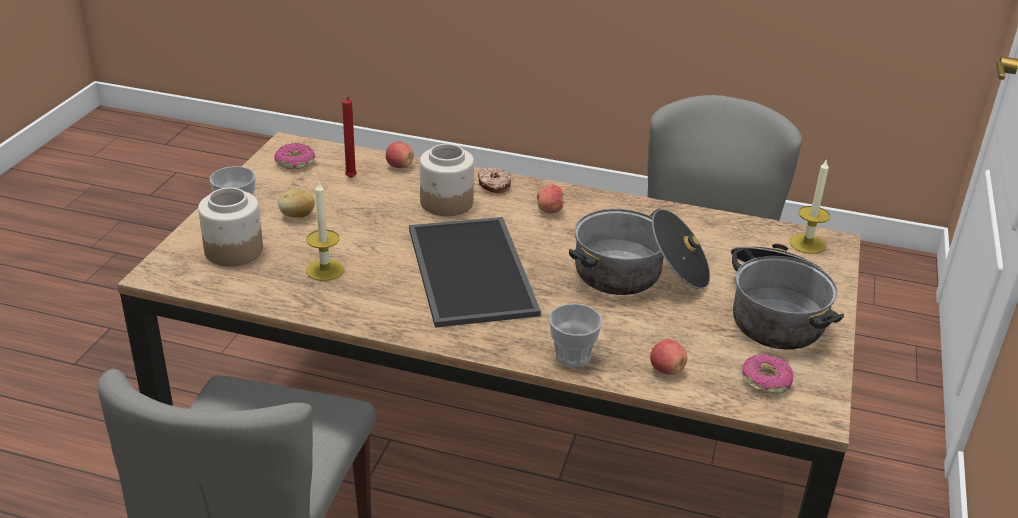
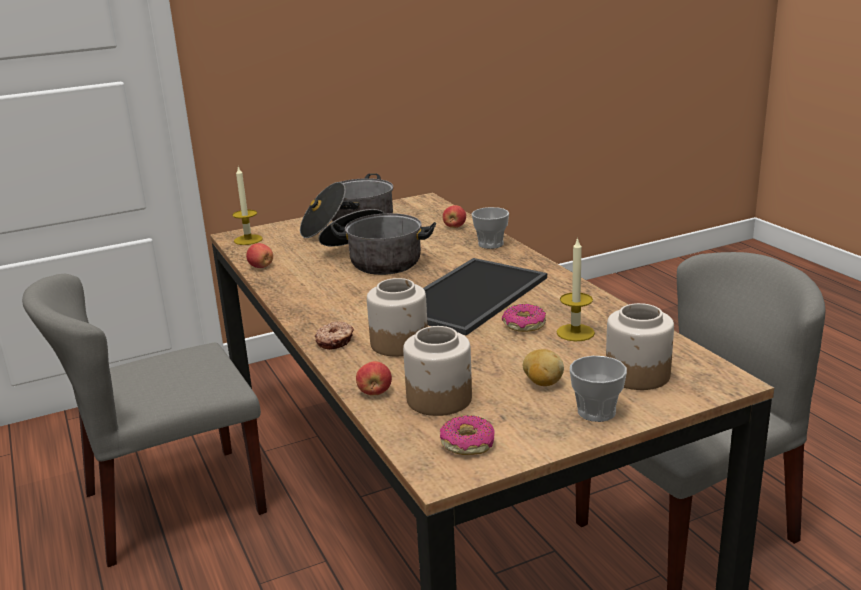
camera: 130 degrees left, 10 degrees down
(351, 179) = (440, 399): red candle -> jar
(550, 210) = (339, 308): apple -> apple (261, 267)
(765, 380) = (418, 211): donut -> donut (524, 325)

